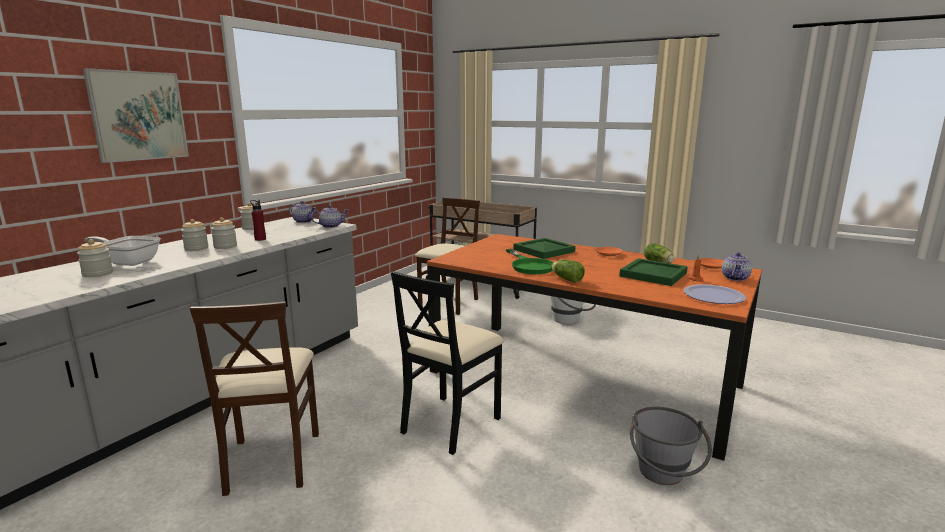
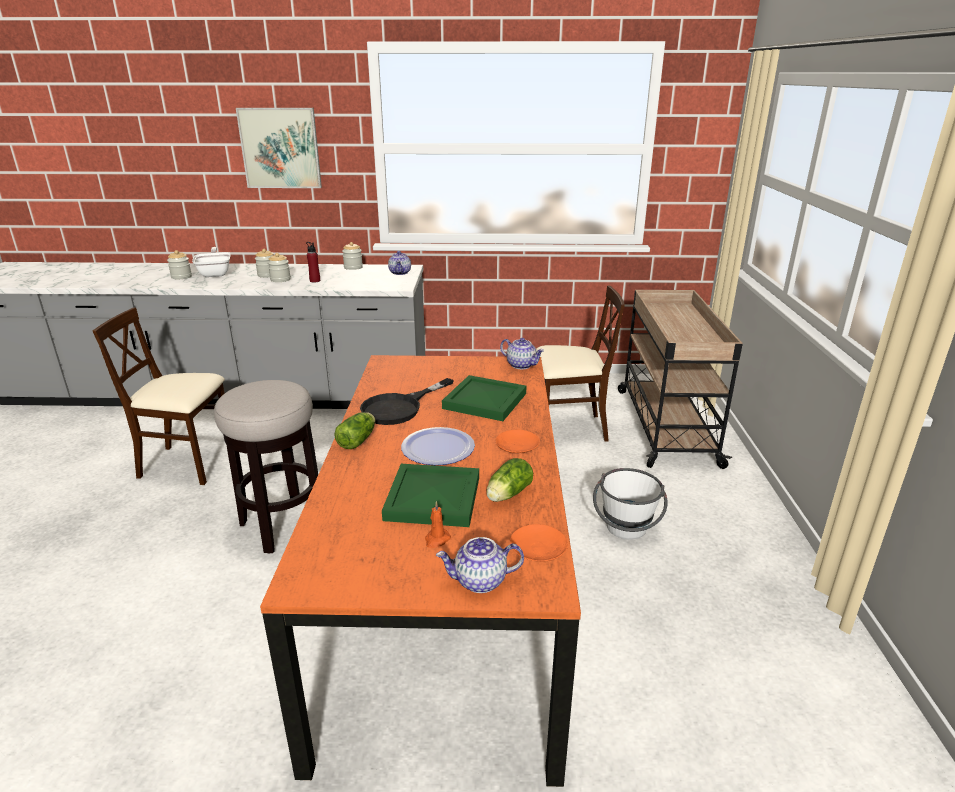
camera: 60 degrees right, 10 degrees up
(271, 461) = (188, 463): beige chair -> beige chair turned 45 degrees clockwise
(331, 226) = (391, 285): teapot -> teapot (521, 365)
(450, 423) = (283, 525): black chair -> stool
(529, 266) = (399, 407): green frying pan -> black frying pan
(663, 477) = (233, 716): grey bucket -> none
(713, 296) = (353, 565): plate -> plate (438, 448)

